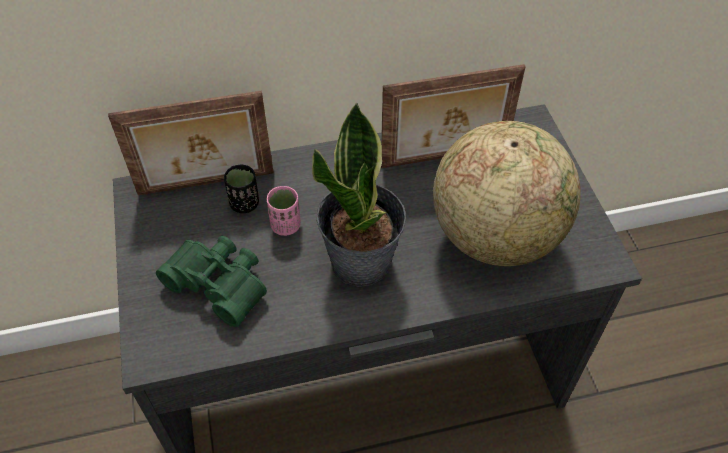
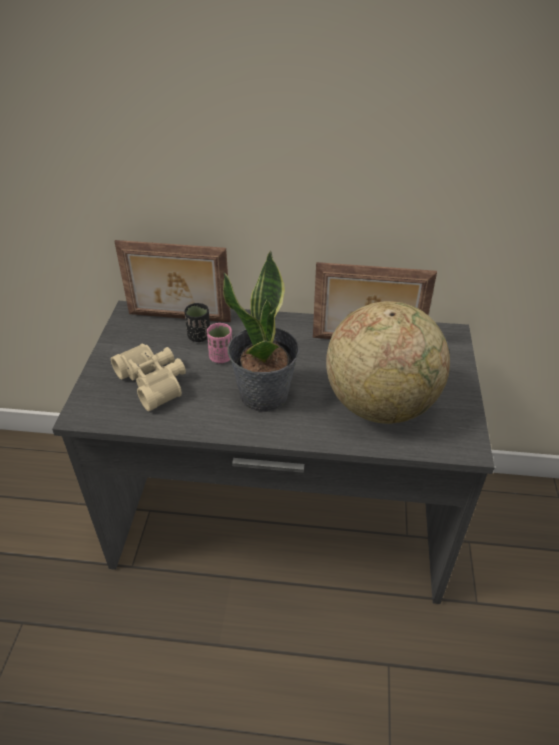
camera: 20 degrees right, 10 degrees down
(220, 283) = (154, 381): green binoculars -> beige binoculars

